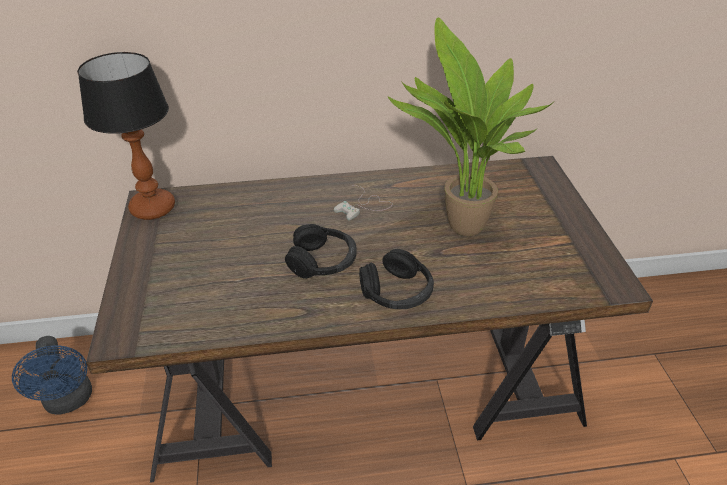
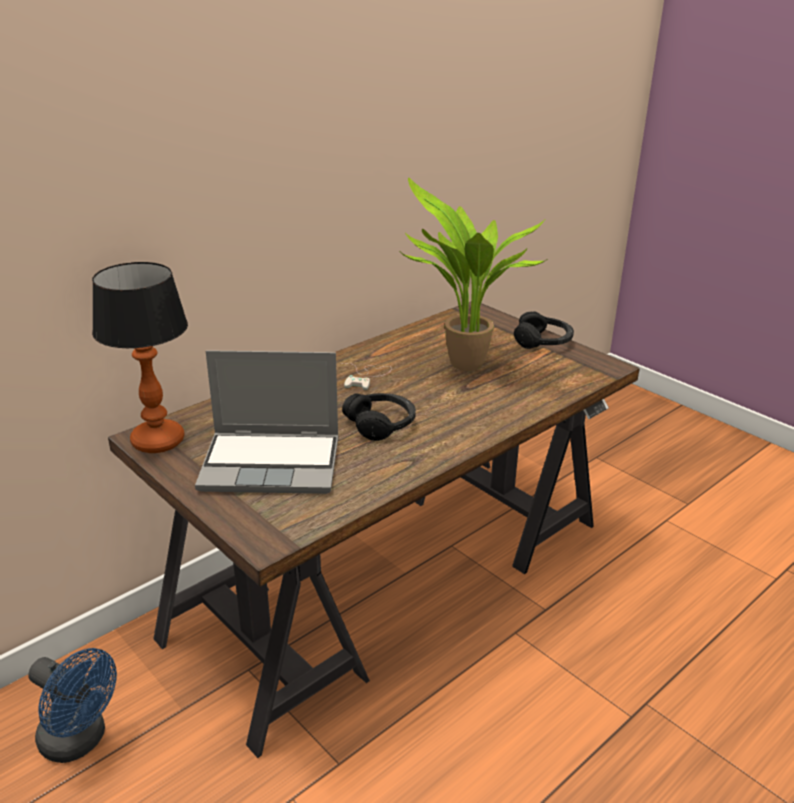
camera: 35 degrees left, 10 degrees down
(202, 264) = (273, 464): none -> laptop
(397, 292) = (467, 423): black headphones -> black headphones (543, 341)

